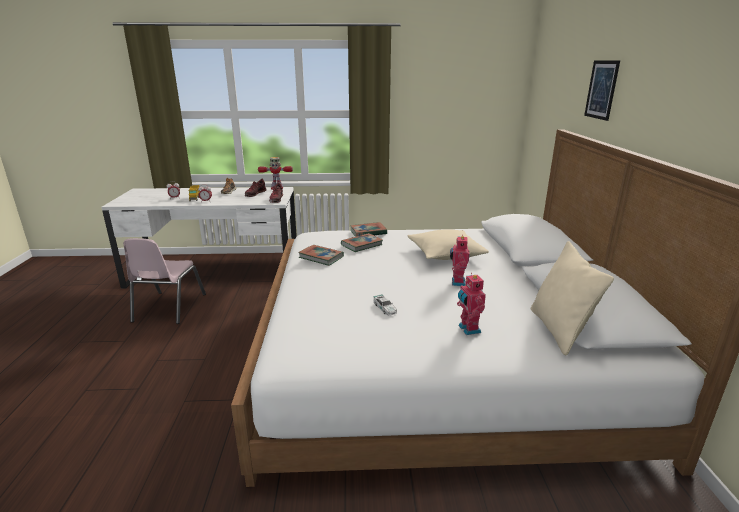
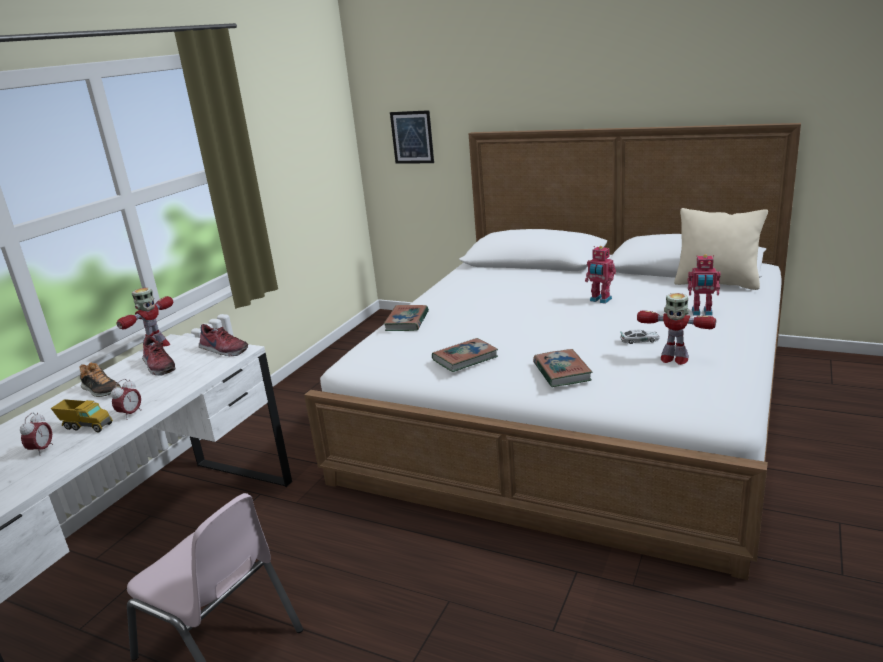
camera: 60 degrees left, 0 degrees up
(357, 326) = (673, 359): none -> toy robot
(362, 245) = (449, 330): book -> book (561, 372)
(445, 254) = (523, 293): beige pillow -> none
(601, 89) = (528, 80): picture -> picture (412, 137)

